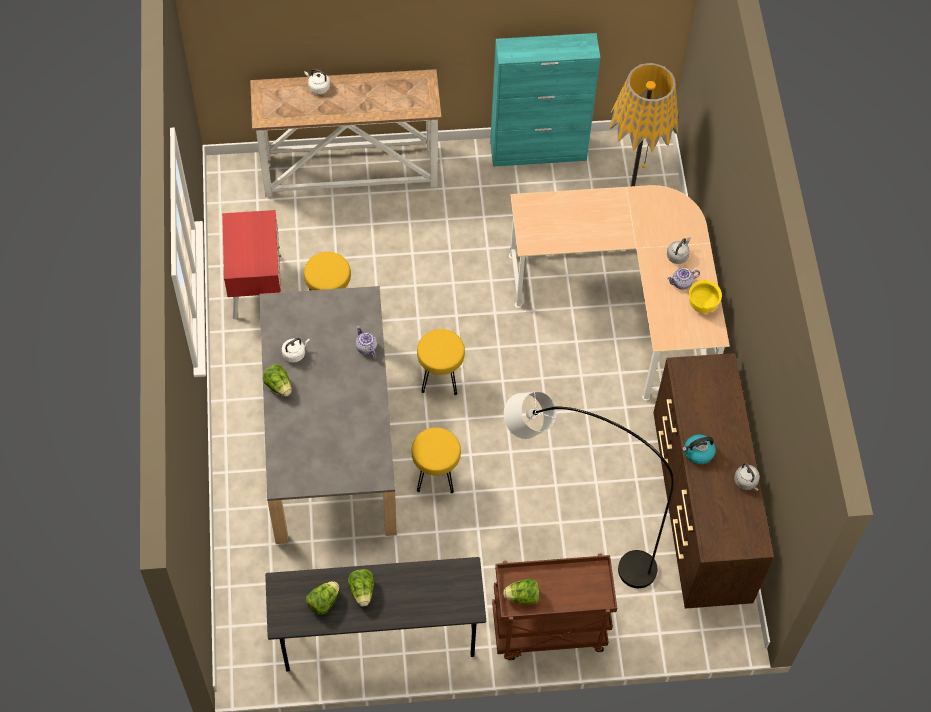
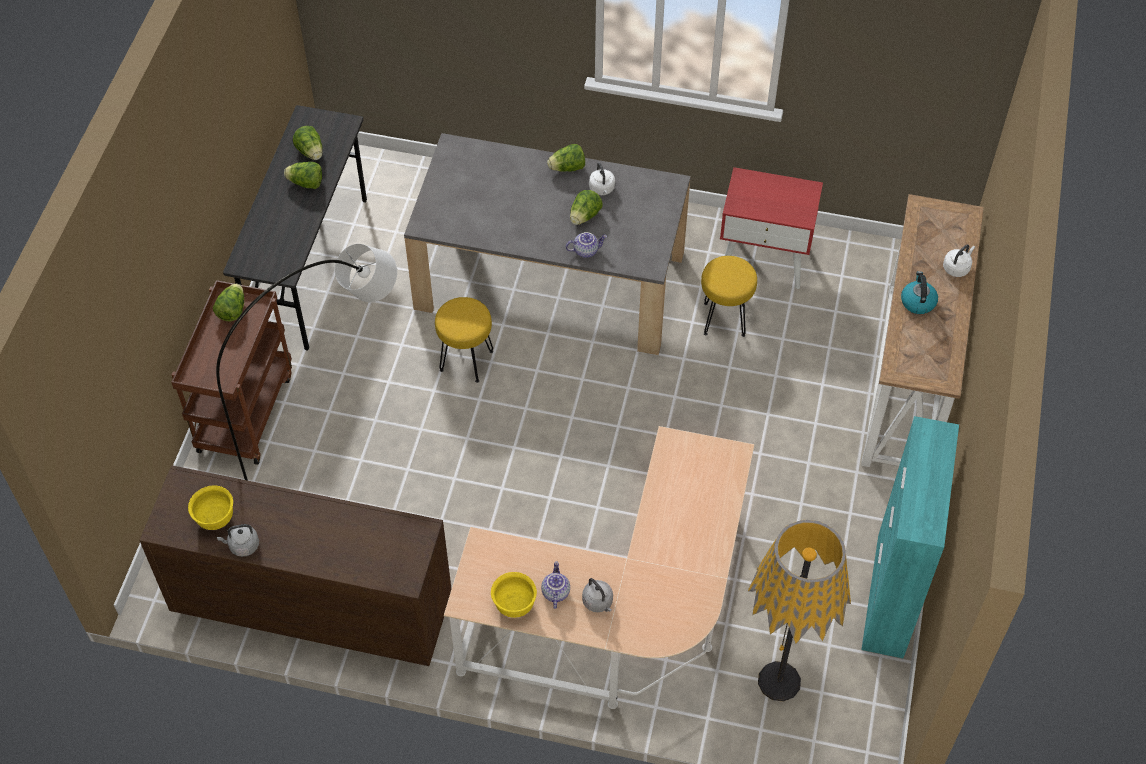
camera: 110 degrees right, 5 degrees down
(329, 358) = (584, 216): none -> lettuce
(440, 379) = (585, 397): yellow stool -> none
(698, 453) = (303, 508): kettle -> kettle (917, 301)
(732, 510) = (215, 518): none -> yellow bowl

